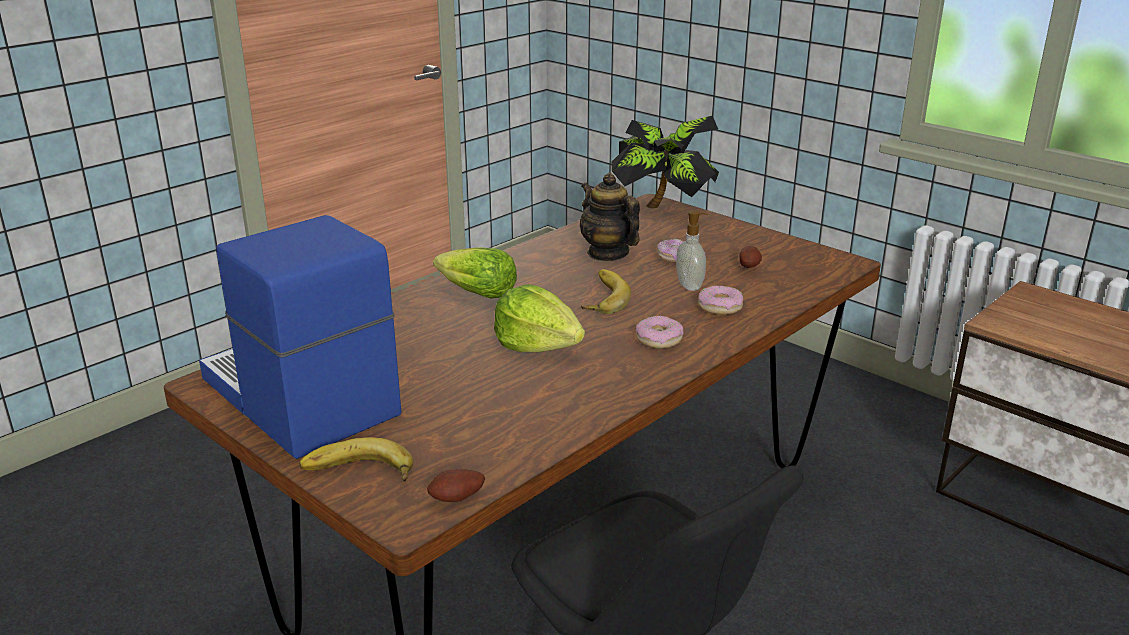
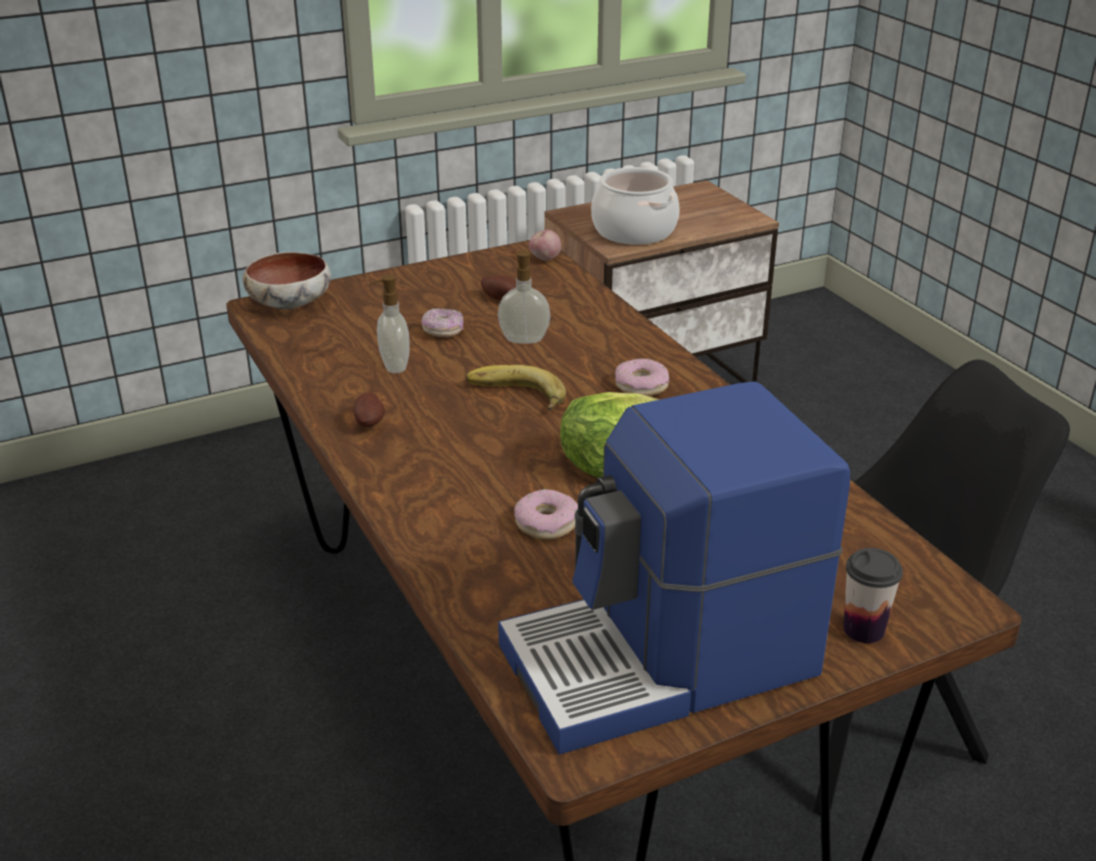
camera: 70 degrees left, 5 degrees up
(358, 474) = (863, 629): banana -> cup
(457, 499) = (929, 567): potato -> potato (370, 423)
(476, 293) = (439, 477): lettuce -> none
(608, 253) = (393, 366): teapot -> soap dispenser
(664, 209) = (291, 303): potted plant -> bowl
(720, 307) = (587, 336): donut -> donut (546, 523)
(839, 269) = (544, 259): none -> apple
(1041, 325) = (633, 231): none -> cooking pot

